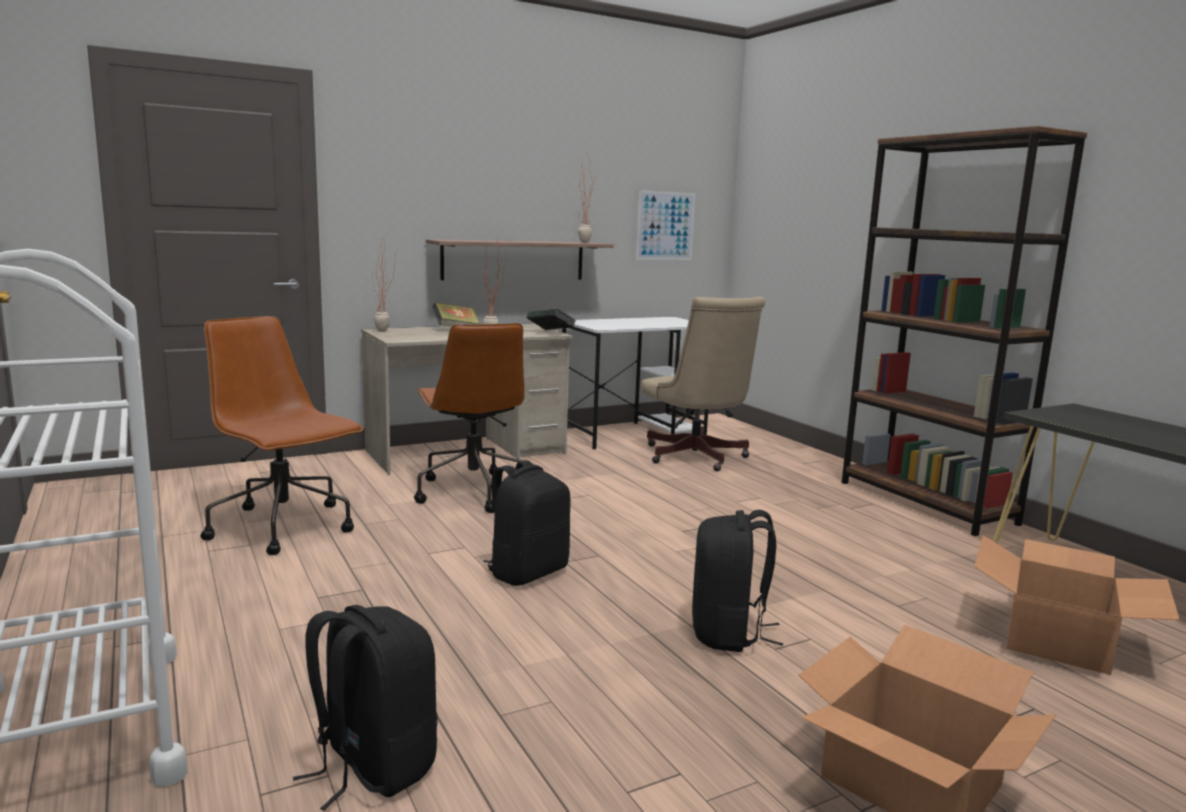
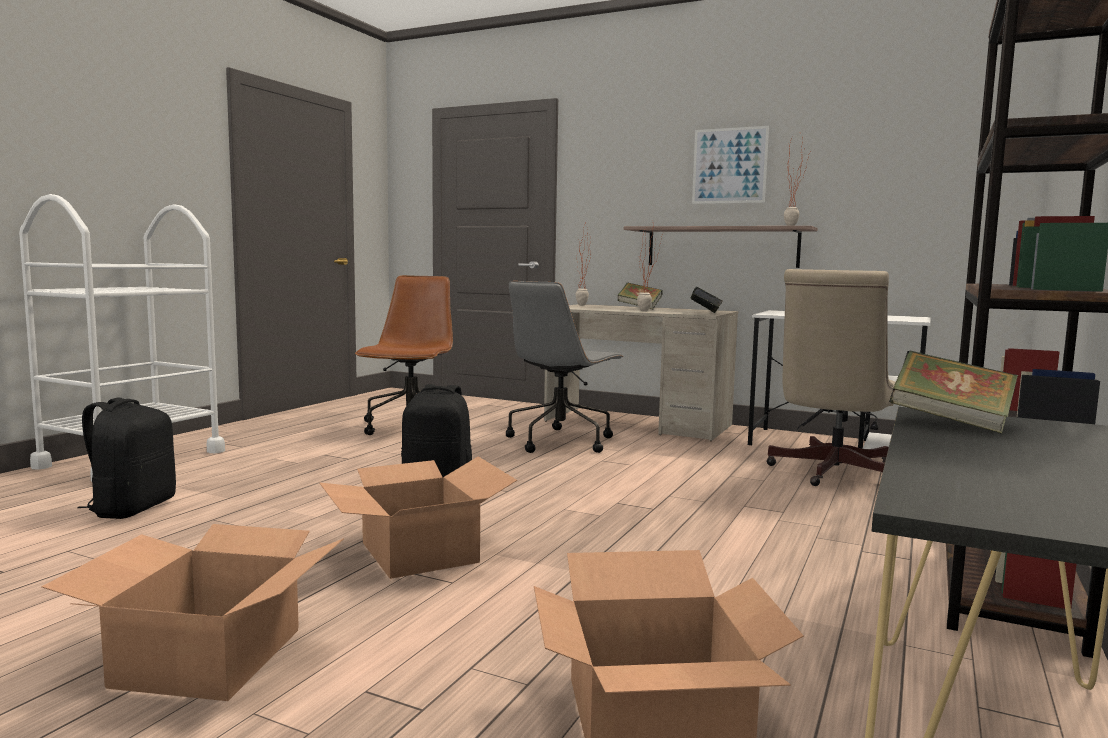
camera: 55 degrees right, 5 degrees down
(472, 491) = (560, 441): brown office chair -> grey office chair
(665, 226) = (921, 206): picture -> picture (729, 165)
(728, 633) = (418, 553): black backpack -> cardboard box
(1062, 419) = (950, 423): none -> book

